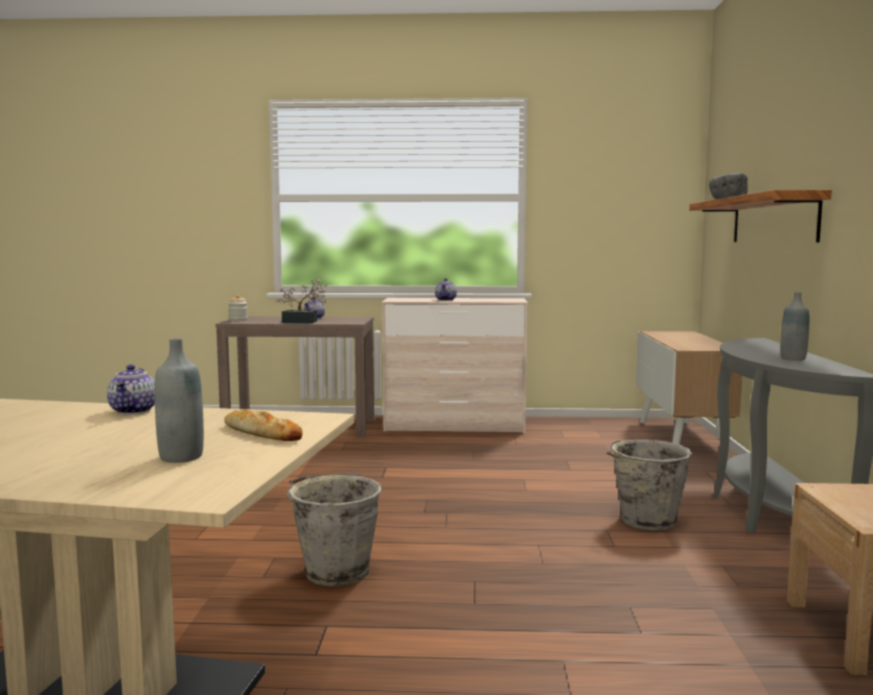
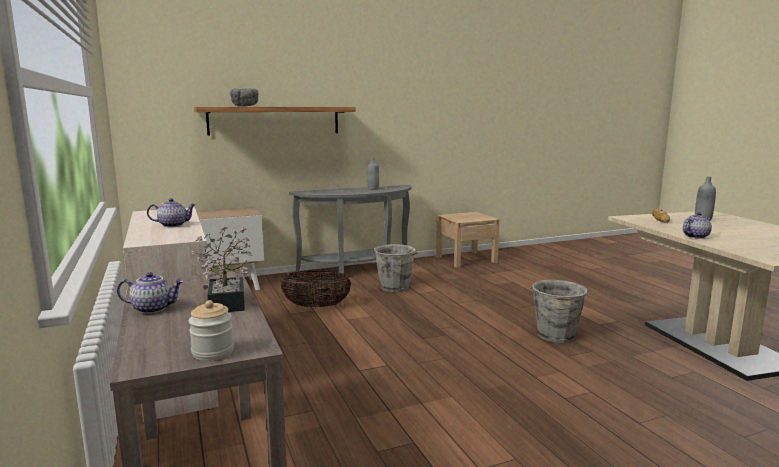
camera: 115 degrees left, 5 degrees up
(584, 472) = (316, 306): none -> basket

